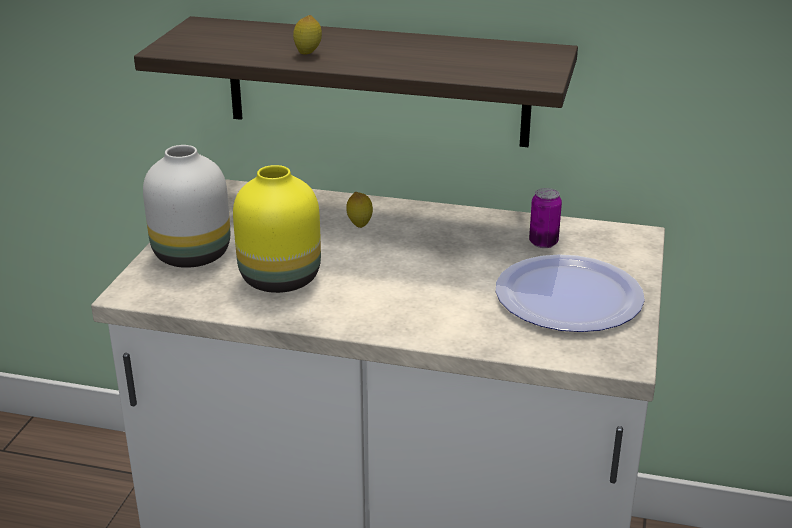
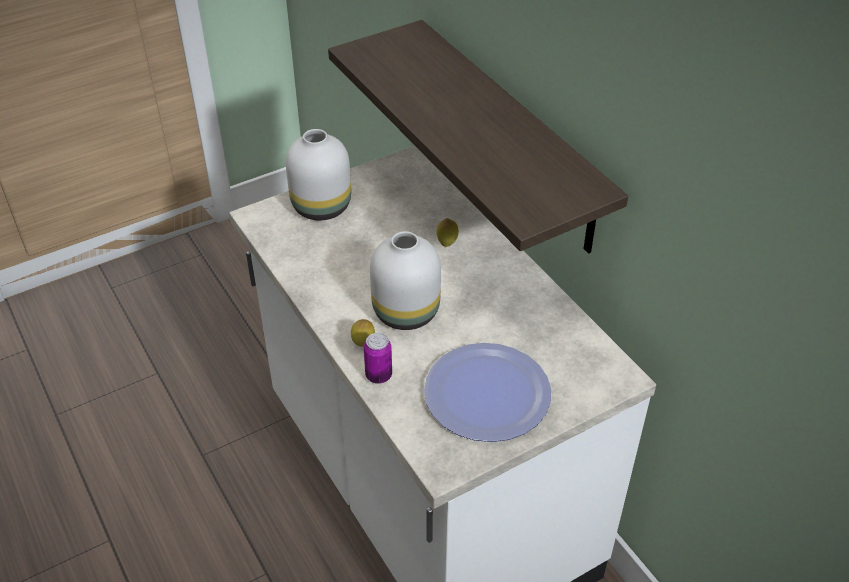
camera: 45 degrees right, 15 degrees up
(278, 279) = (340, 257): yellow vase -> none
(308, 54) = (425, 102): lemon -> lemon (363, 344)
(410, 284) = (406, 313): none -> white vase
(543, 243) = (542, 338): can -> can (378, 375)

